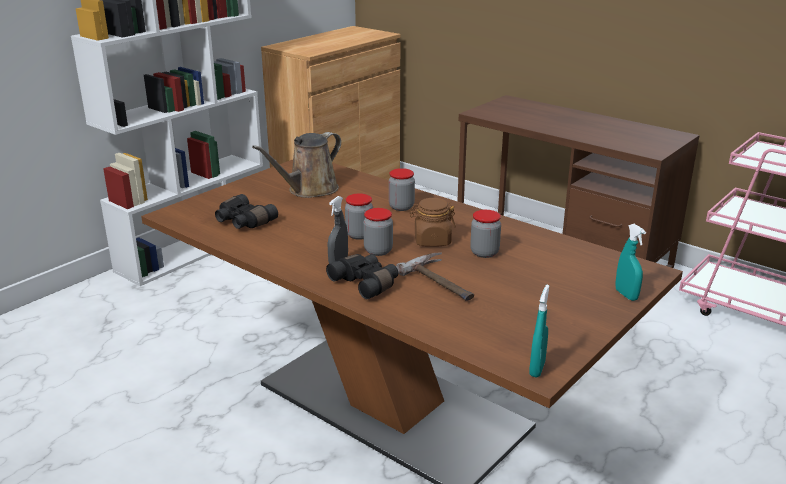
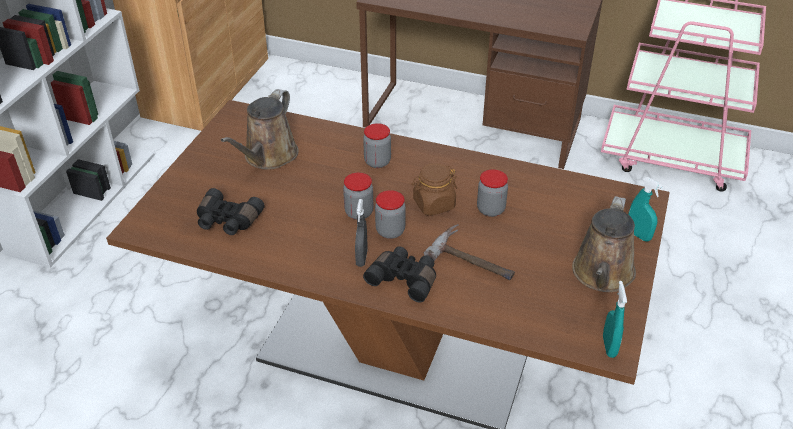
camera: 20 degrees left, 15 degrees up
(566, 316) = (602, 275): none -> brown watering can

